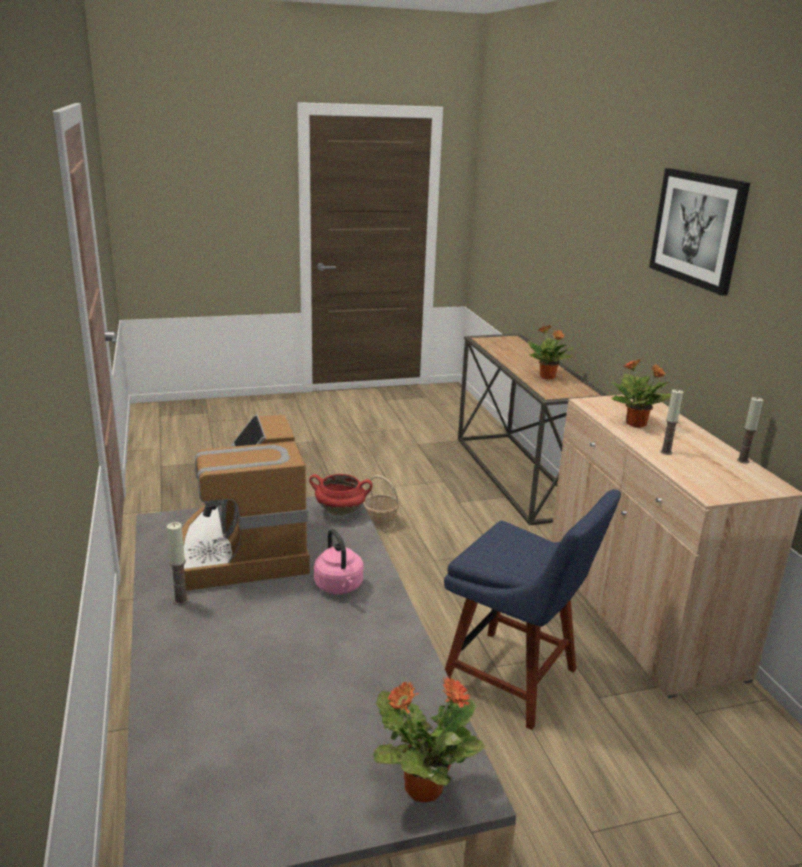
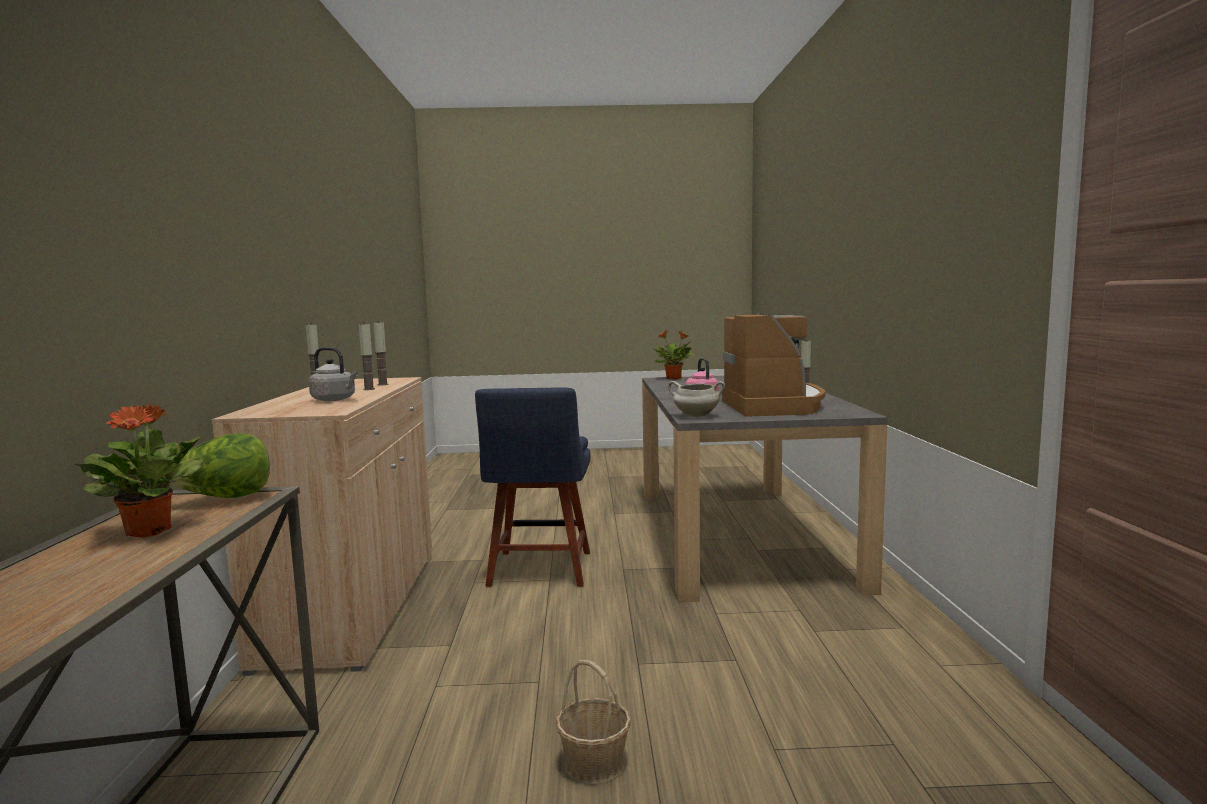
camera: 165 degrees left, 15 degrees down
(341, 511) = (695, 416): red cooking pot -> white cooking pot
(516, 680) = (539, 571): blue chair -> blue chair turned 135 degrees counterclockwise
(558, 391) = (224, 499): none -> lettuce
(637, 424) = (335, 399): potted plant -> grey kettle
(684, 468) = (383, 384): none -> candle
(698, 229) = (202, 163): picture -> none

